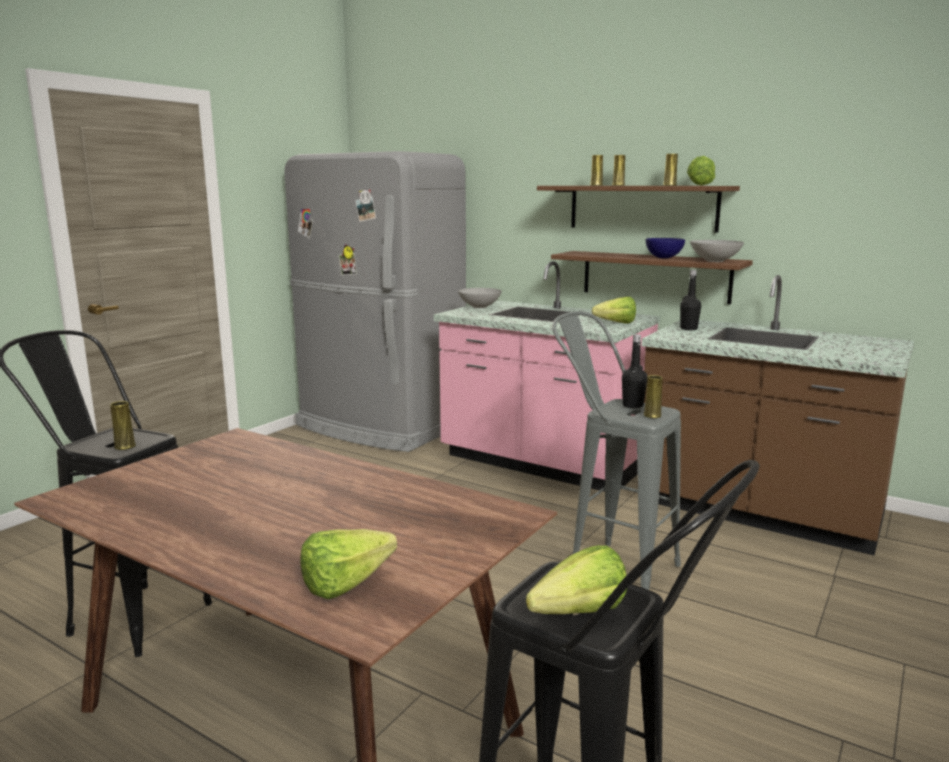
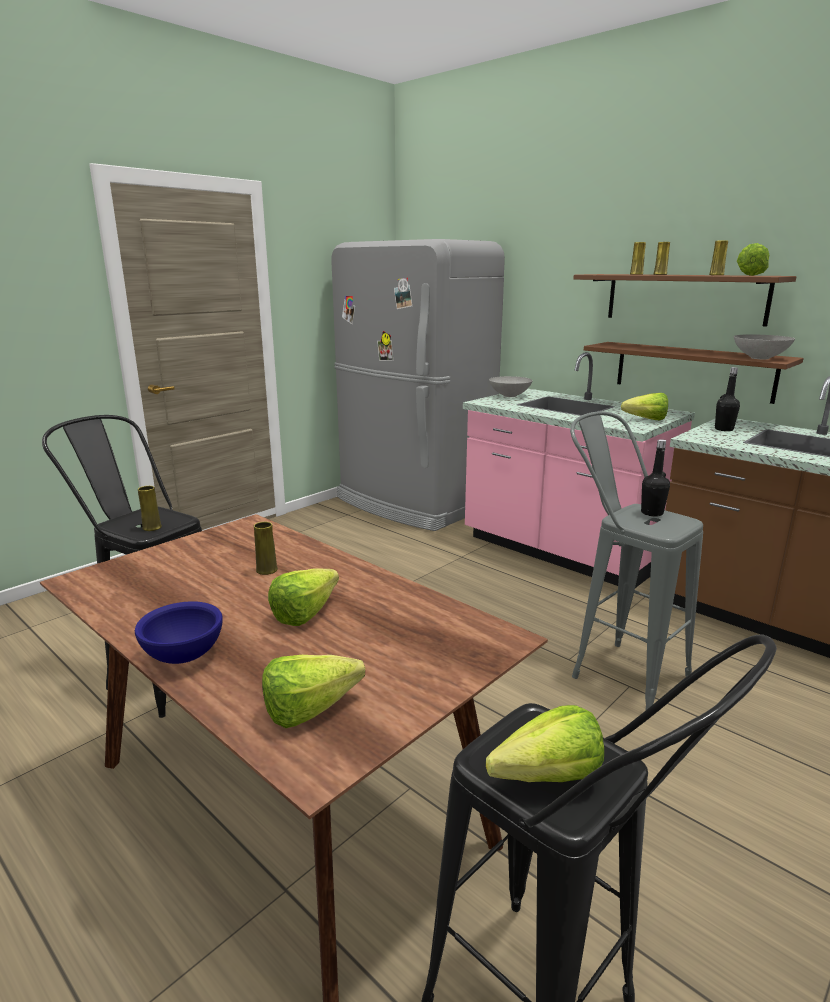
camera: 10 degrees right, 5 degrees up
(322, 507) = (311, 612): none -> lettuce
(652, 415) = (671, 526): yellow vase -> yellow vase (266, 570)
(664, 258) = (704, 352): blue bowl -> blue bowl (185, 655)

